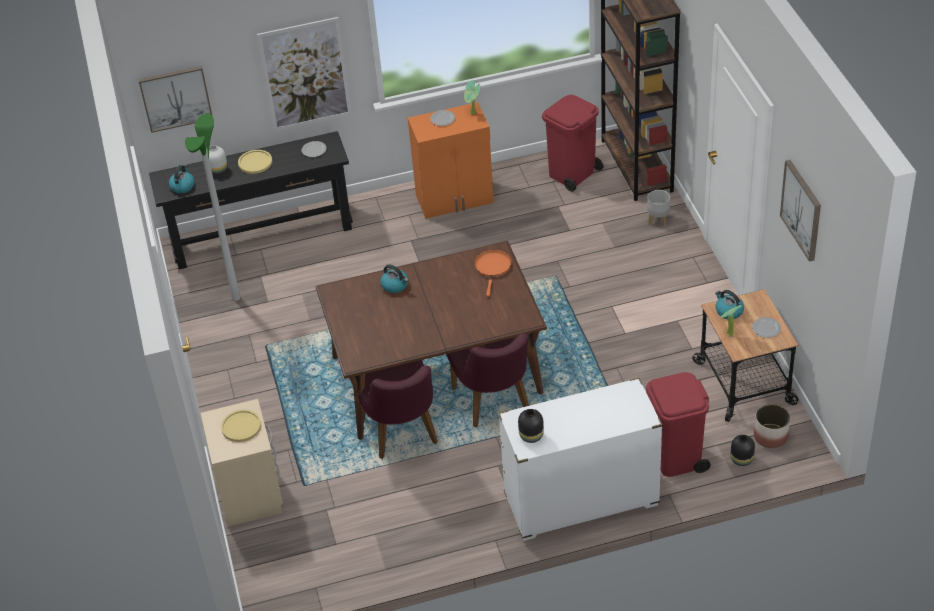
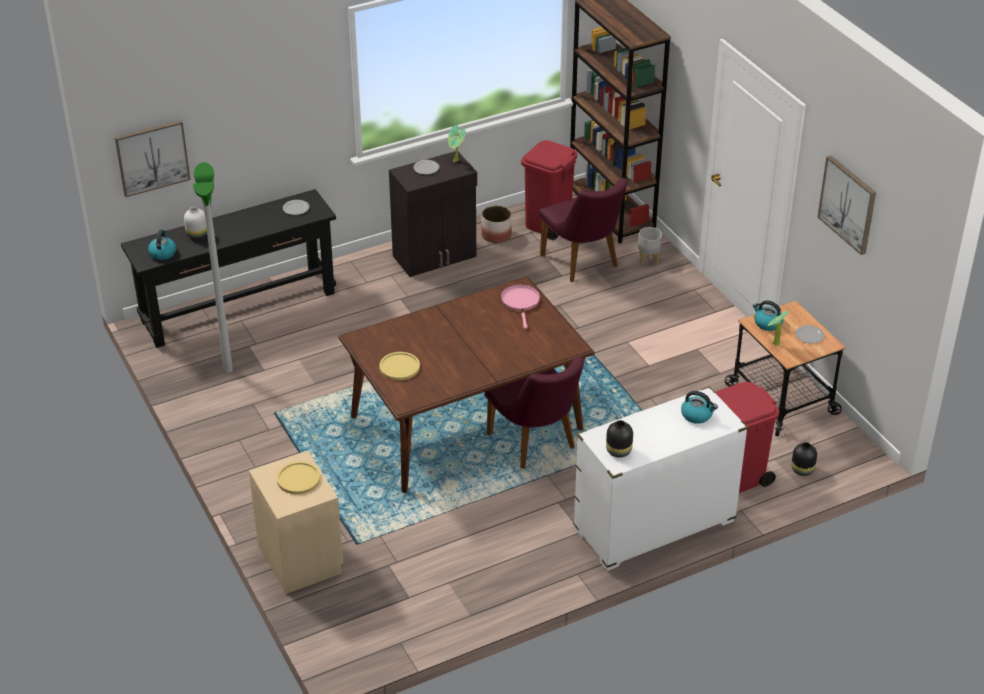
camera: 15 degrees left, 5 degrees down
(255, 162) = (236, 225): yellow plate -> yellow plate (399, 367)
(305, 74) = (285, 127): picture -> none
(395, 285) = (424, 327): kettle -> kettle (697, 415)
(402, 436) = (449, 485): purple chair -> purple chair (583, 263)
(455, 199) = (435, 256): orange cabinet -> black cabinet
(492, 267) = (521, 302): orange frying pan -> pink frying pan
(771, 436) = (824, 446): planter -> planter (496, 235)

